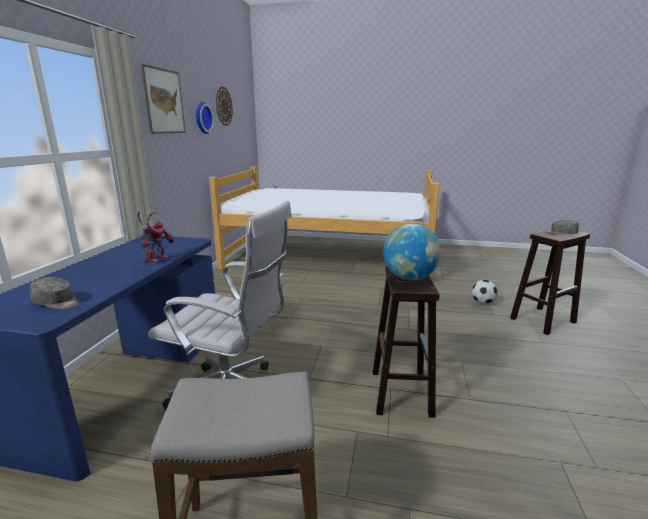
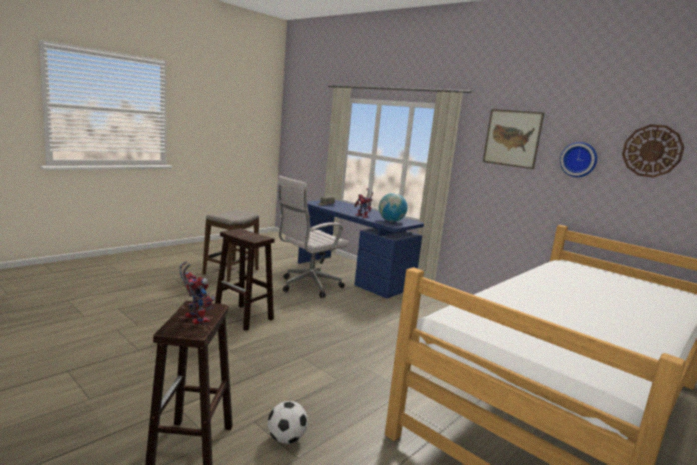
camera: 120 degrees right, 5 degrees down
(409, 278) = (247, 235): globe -> globe (391, 221)
(560, 233) = (194, 319): grey cap -> toy robot

